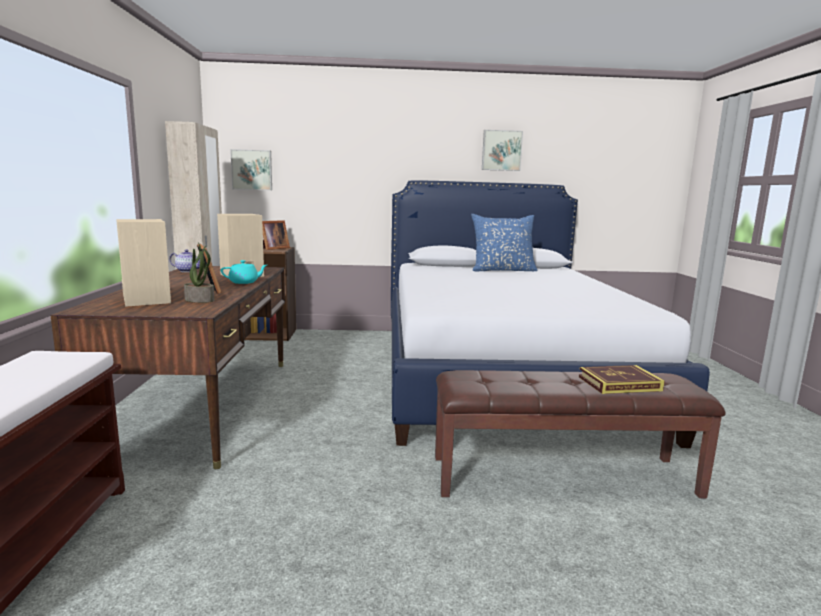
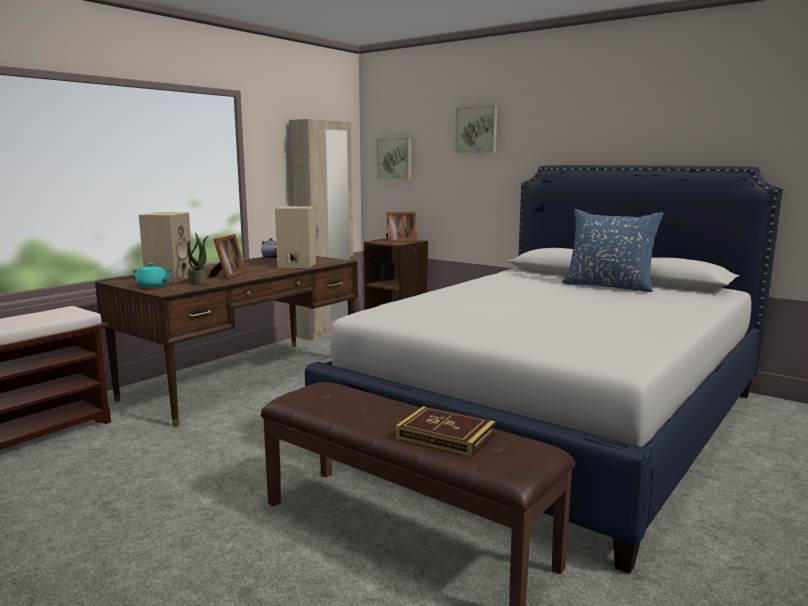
camera: 40 degrees right, 0 degrees up
(244, 282) = (276, 271): turquoise teapot -> turquoise teapot (153, 286)
(501, 150) = (666, 121): picture -> picture (477, 130)

